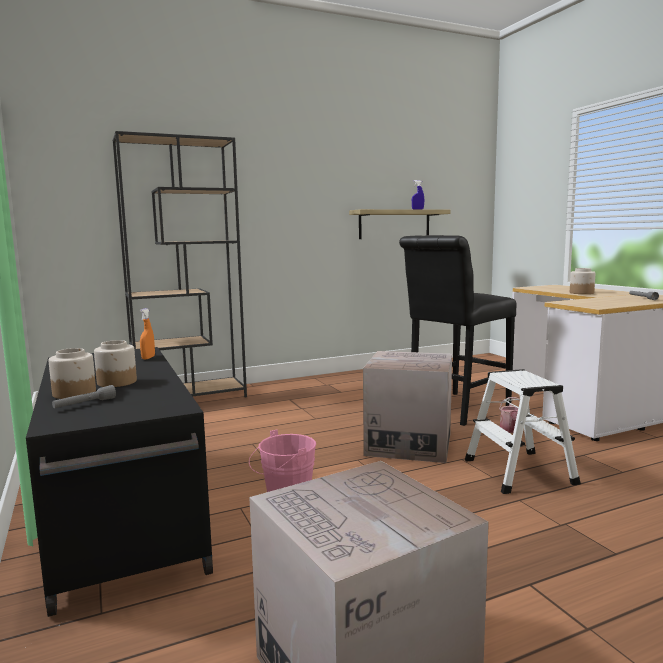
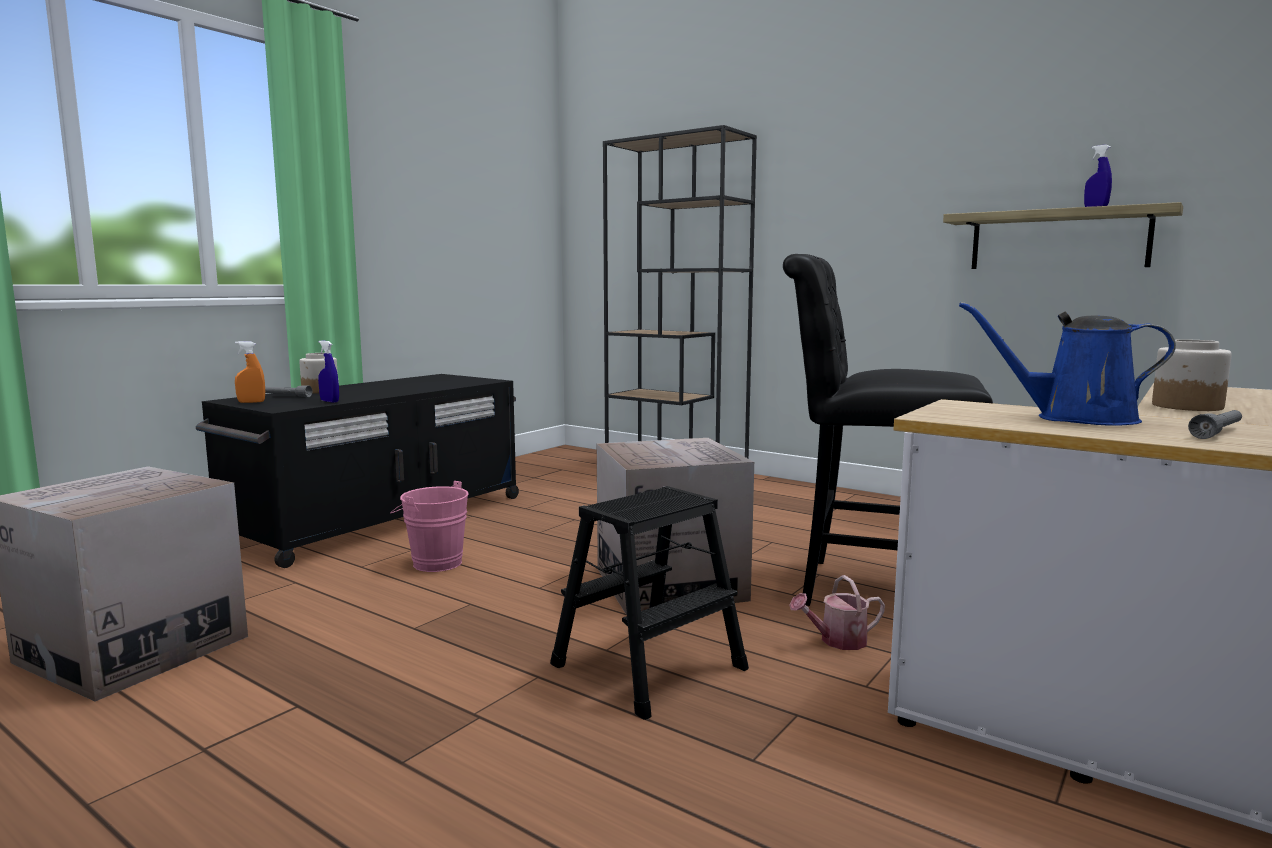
camera: 60 degrees right, 0 degrees up
(117, 382) = (360, 391): jar -> none
(148, 358) = (459, 384): orange spray bottle -> orange spray bottle (251, 402)
(165, 393) = (329, 401): none -> blue spray bottle
(519, 471) = (648, 666): white step ladder -> black step ladder
(608, 300) = (1075, 418): none -> blue watering can

